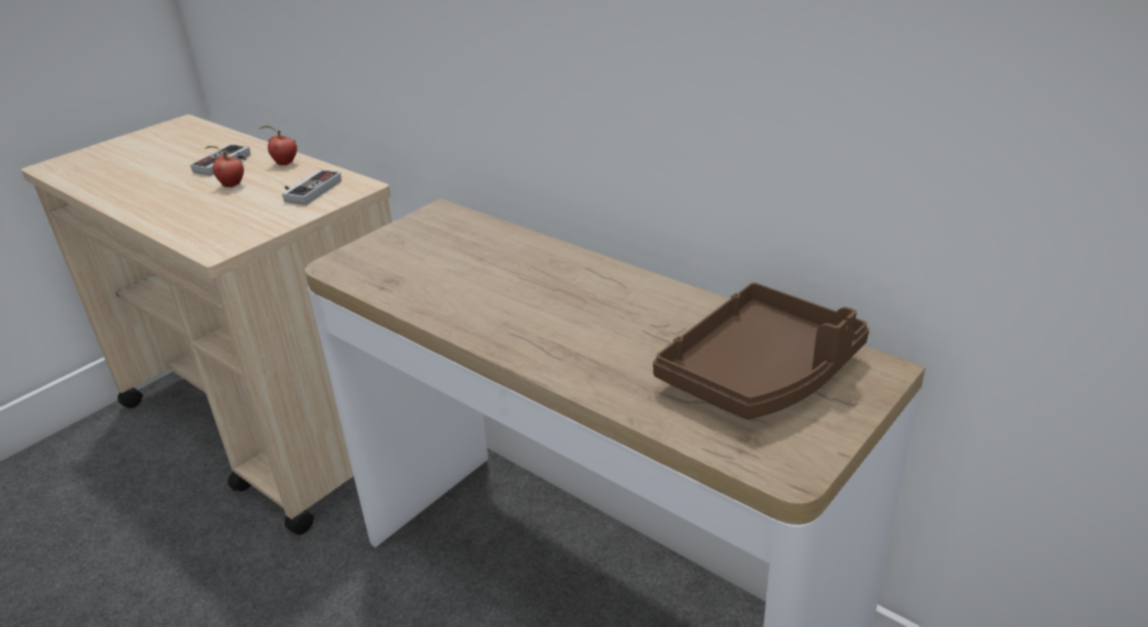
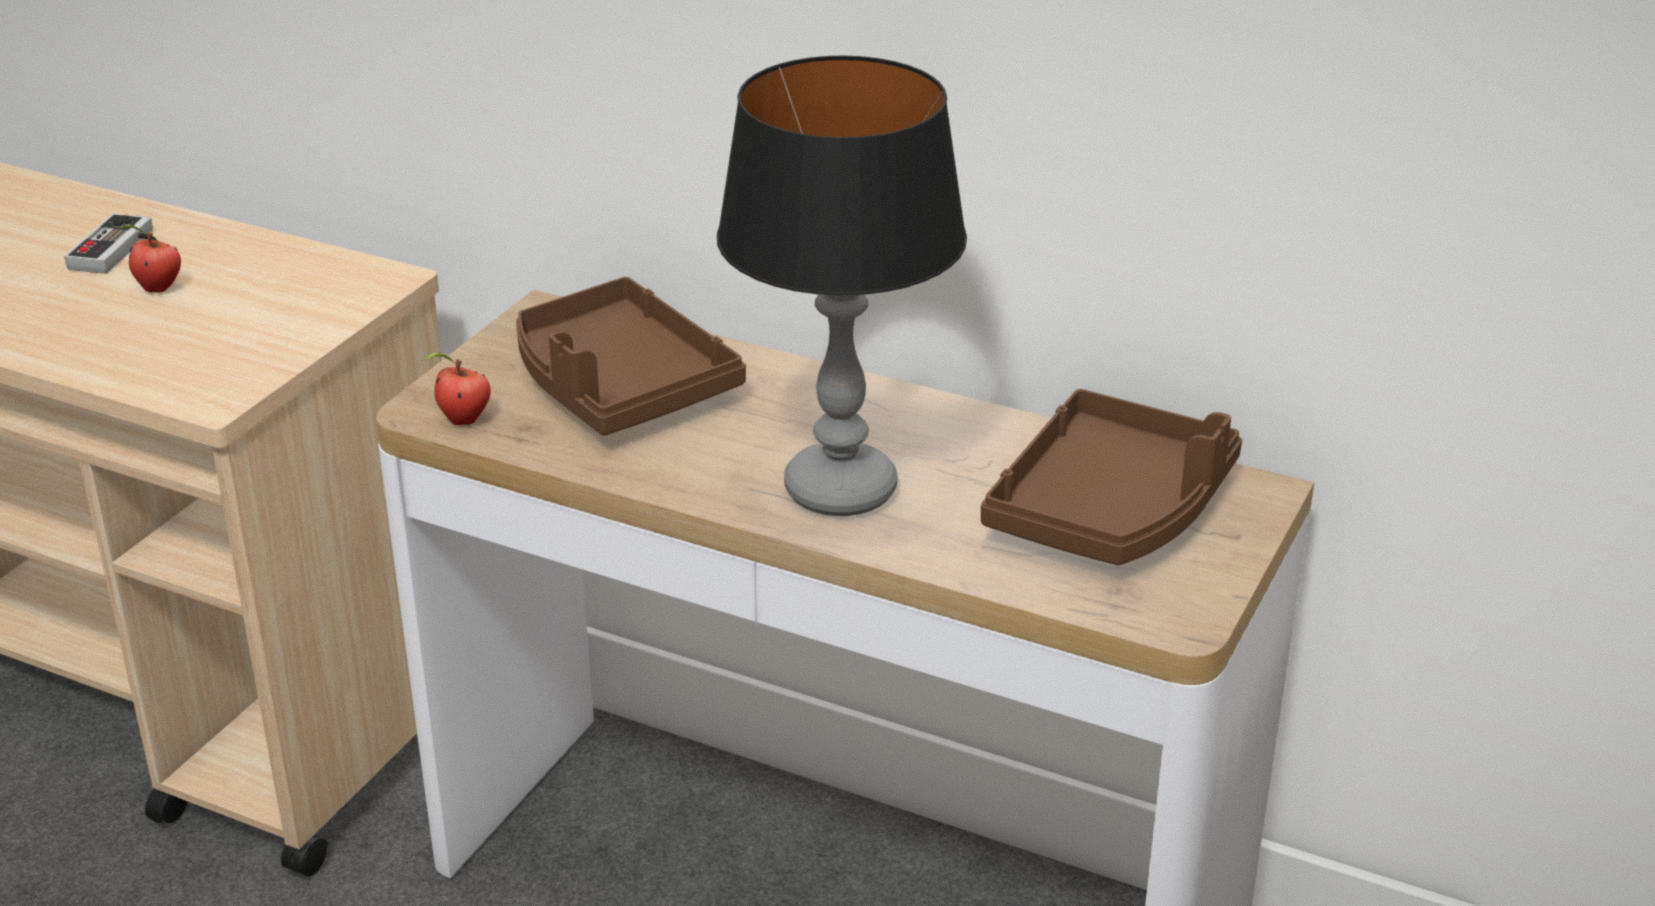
camera: 15 degrees left, 0 degrees up
(284, 163) = (226, 243): apple -> apple (462, 421)
(308, 190) = (303, 290): game controller -> none
(460, 258) = (618, 385): none -> brown tray
(571, 339) = (841, 489): none -> table lamp

